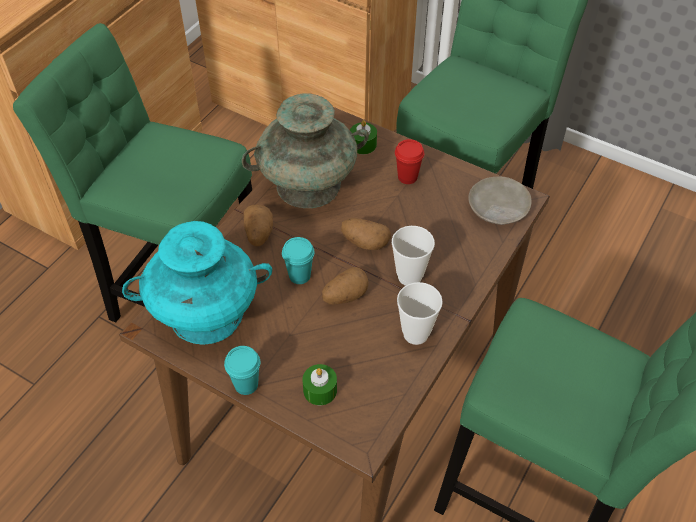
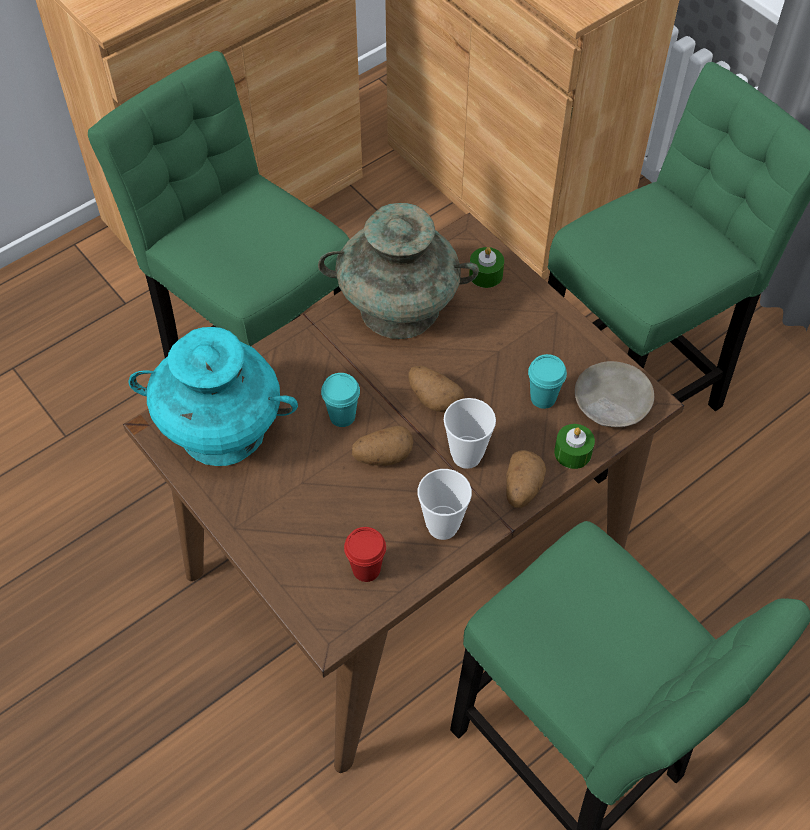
camera: 20 degrees right, 5 degrees up
(246, 384) = (232, 524): turquoise cup -> turquoise cup (543, 398)
(258, 234) = (317, 352): potato -> potato (522, 488)
(320, 390) = (308, 556): green candle -> green candle (572, 452)
(407, 177) = (520, 331): red cup -> red cup (366, 569)

